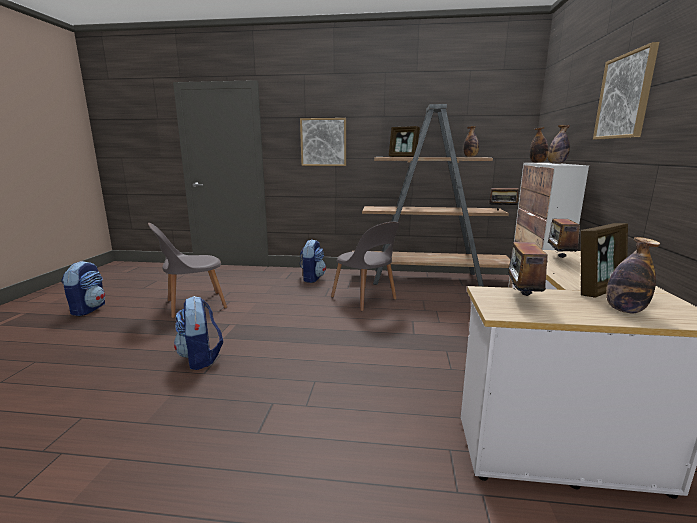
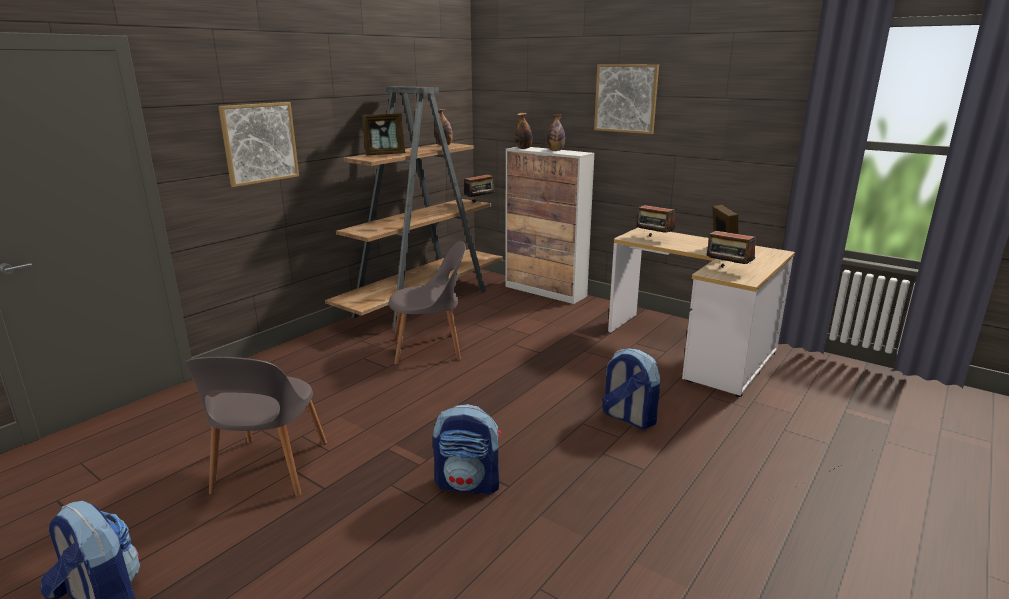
camera: 60 degrees left, 5 degrees up
(312, 278) = (311, 359): backpack -> backpack (628, 418)
(624, 310) = (758, 258): bottle -> none

